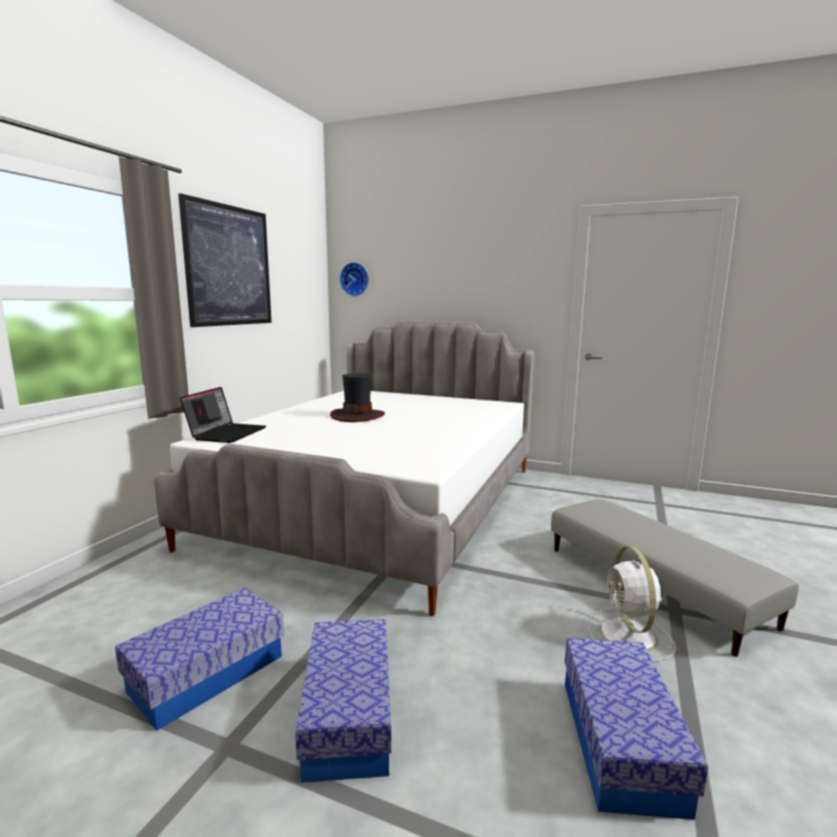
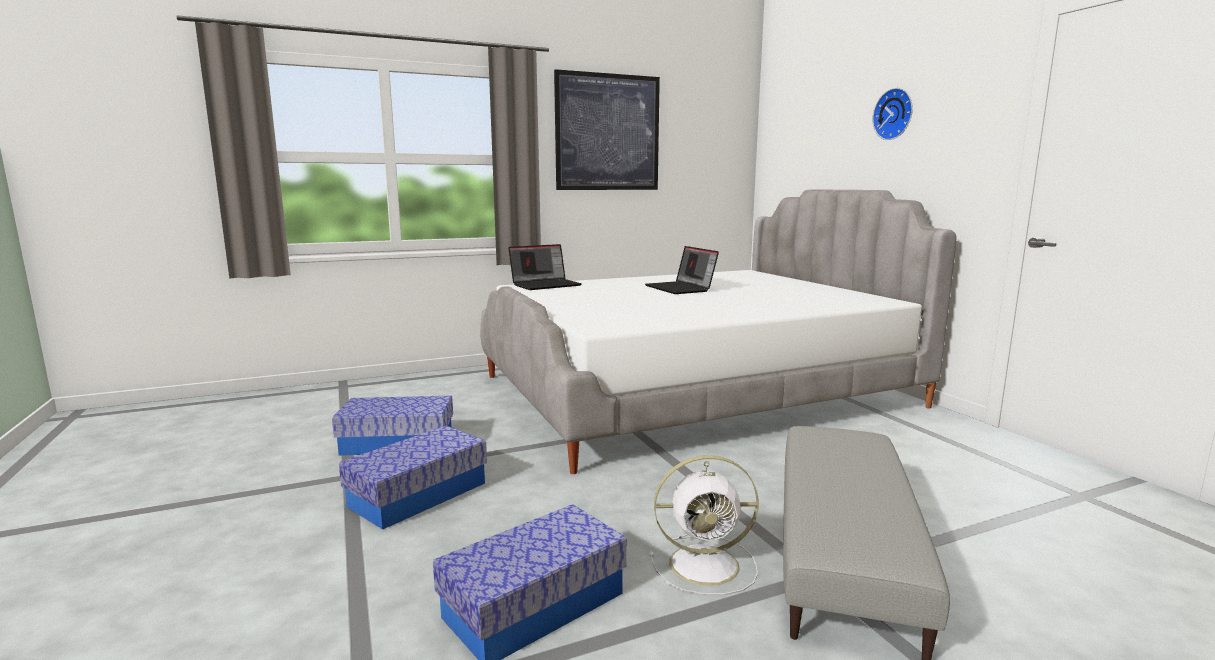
camera: 45 degrees right, 0 degrees up
(355, 279) = (779, 141): wall clock -> wall clock (895, 114)
(357, 416) = (681, 288): hat -> laptop
(629, 636) = (707, 564): white fan -> white fan turned 135 degrees counterclockwise

